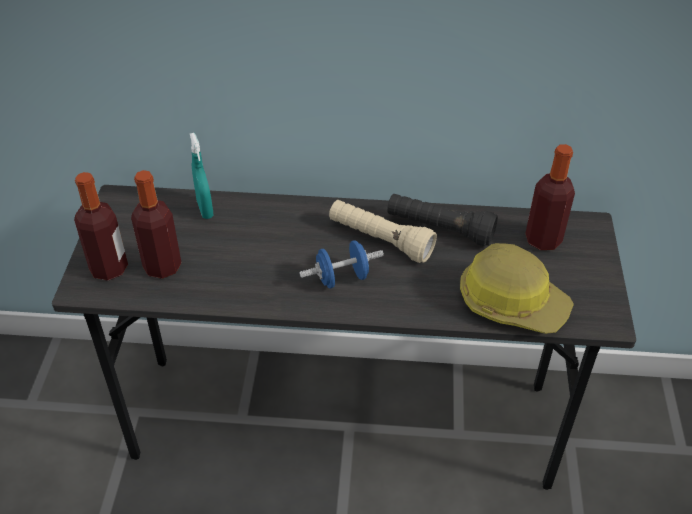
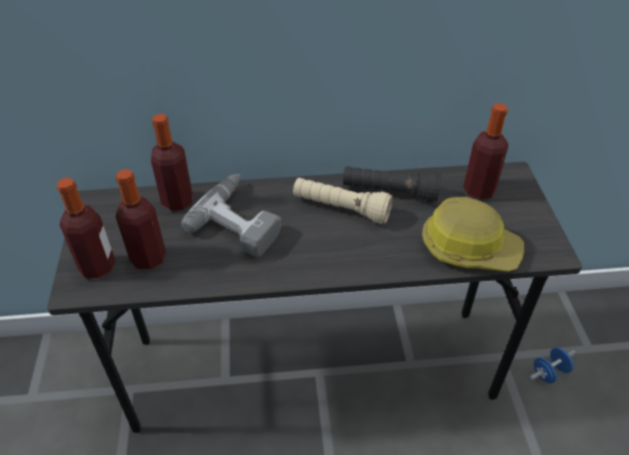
camera: 10 degrees left, 0 degrees up
(205, 209) = (177, 201): turquoise spray bottle -> bottle
(269, 238) = (242, 220): none -> power drill
(342, 278) = (316, 246): blue dumbbell -> blue dumbbell (549, 372)

